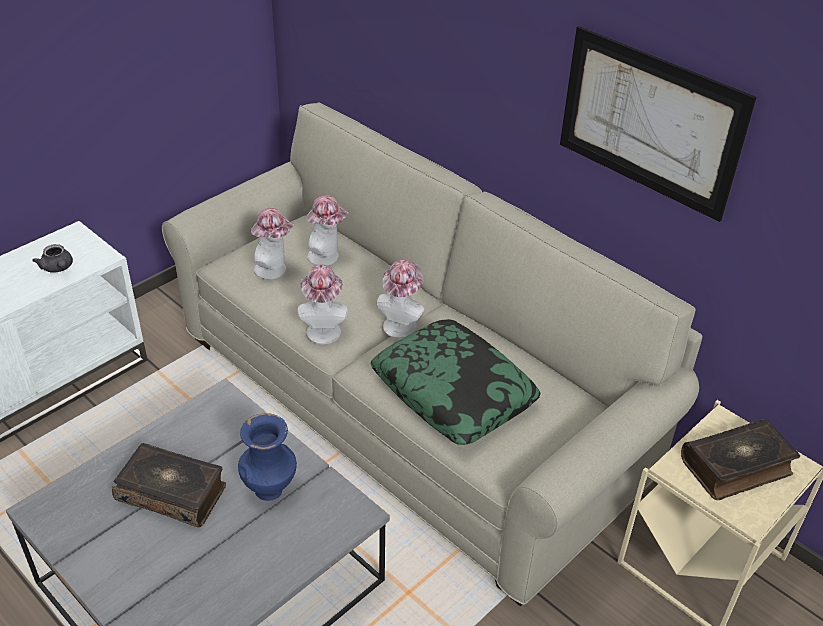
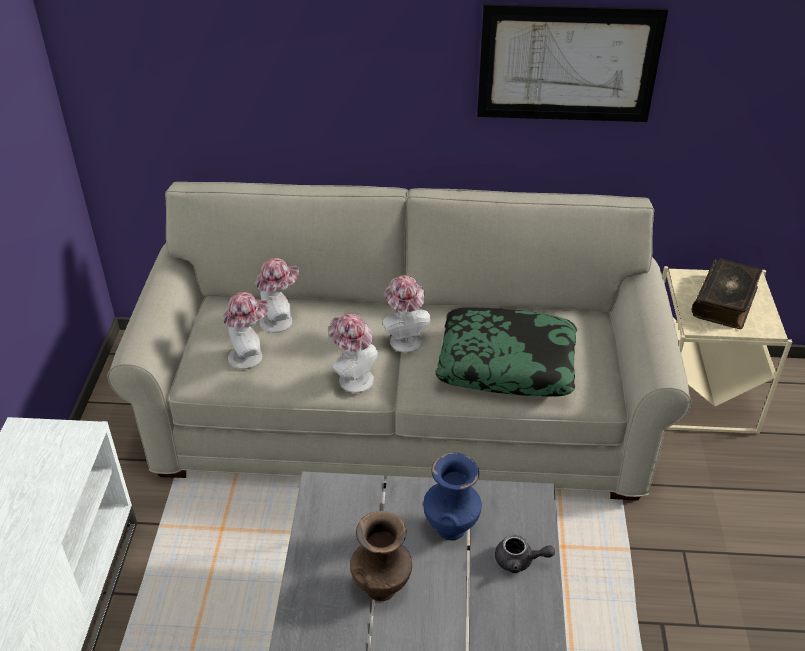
camera: 40 degrees left, 0 degrees up
(58, 268) = (50, 470): grey teapot -> grey teapot (519, 561)
(172, 493) = (382, 587): book -> brown vase

